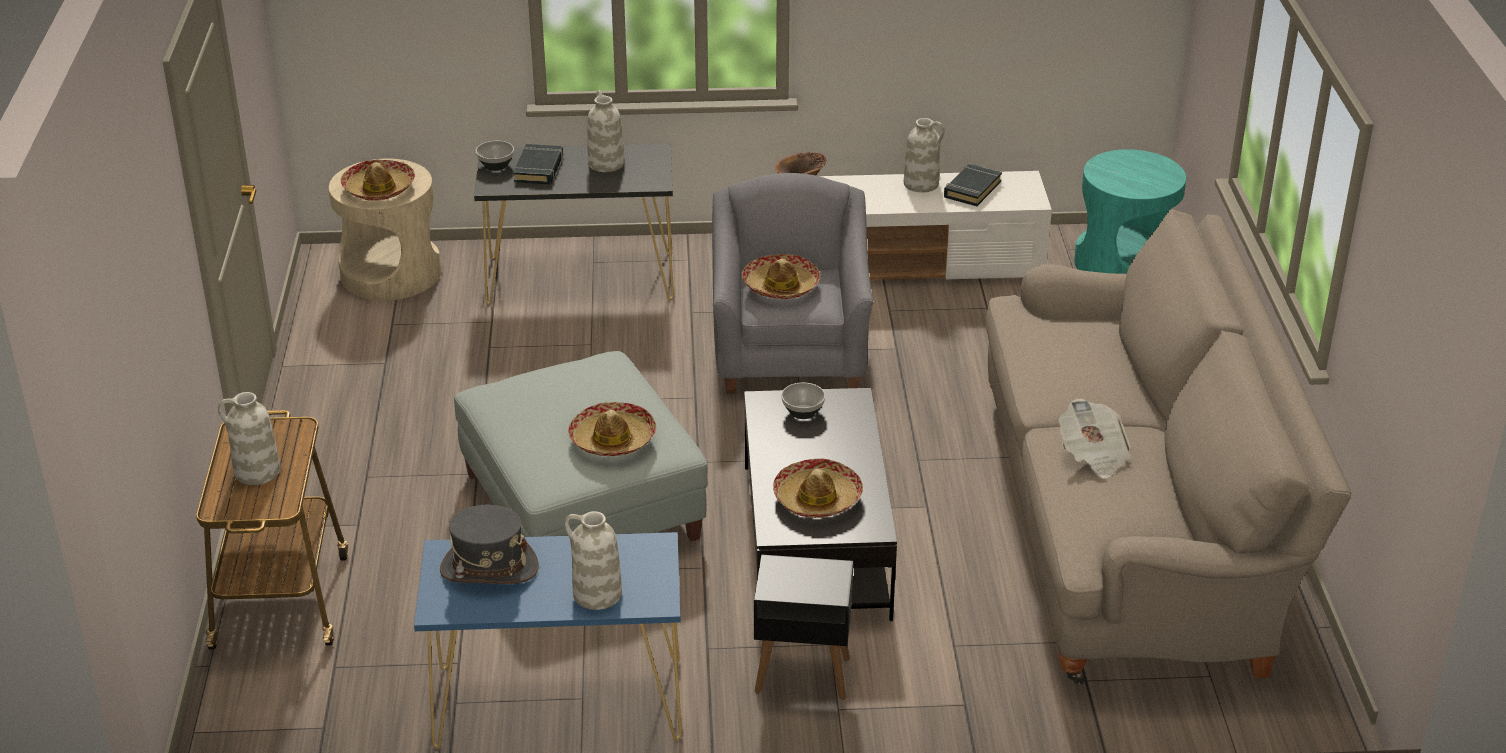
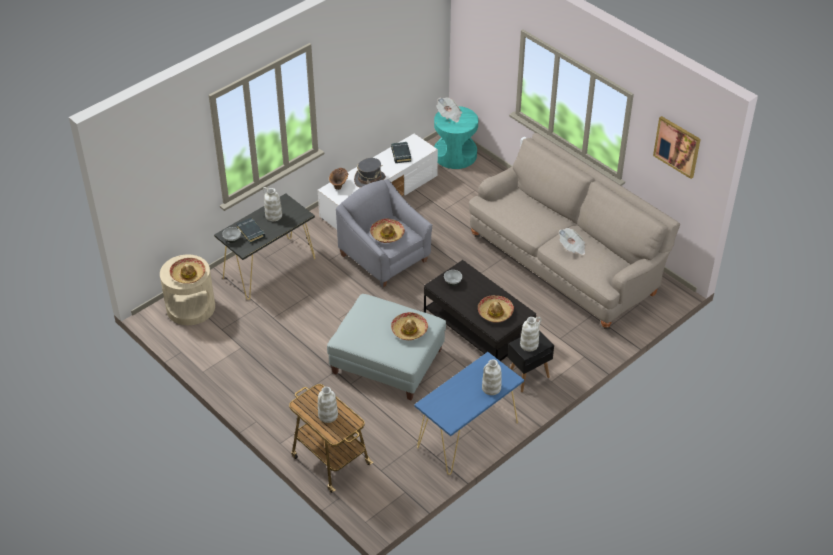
camera: 40 degrees left, 10 degrees up
(489, 568) = (447, 400): grey hat -> grey hat (369, 179)
(921, 184) = (380, 161): white vase -> white vase (529, 344)
(1128, 163) = (449, 115): none -> newspaper
(1406, 280) = (677, 146): none -> picture

